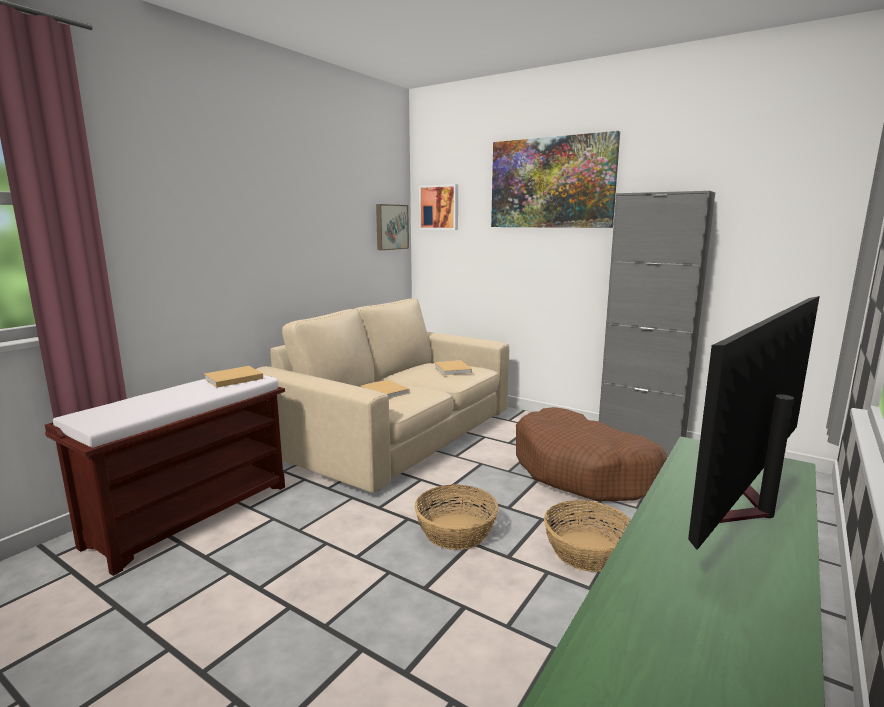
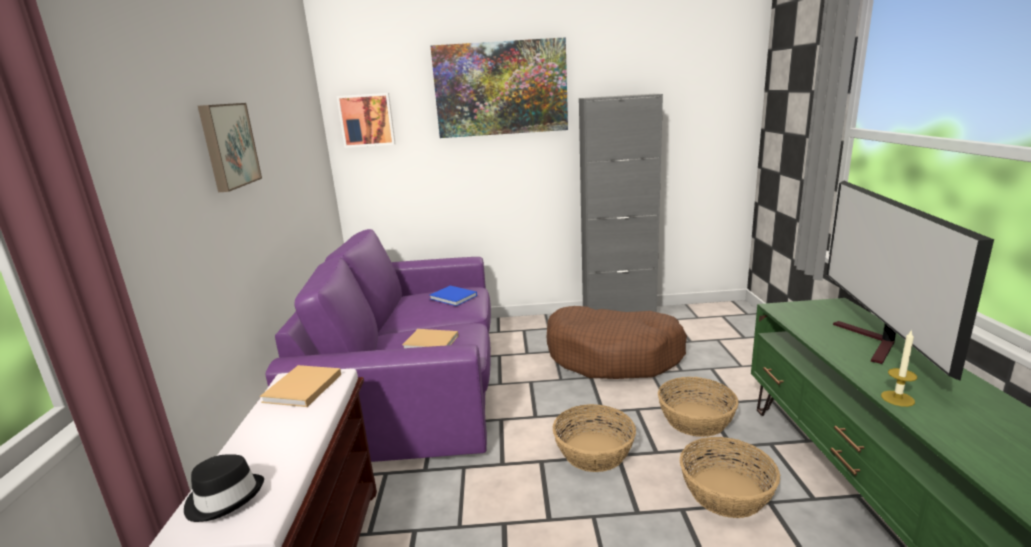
camera: 35 degrees left, 5 degrees up
(111, 410) = (224, 497): none -> black hat
(391, 227) = (317, 149): picture -> picture (227, 145)
(397, 433) = (413, 383): beige sofa -> purple sofa
(453, 369) = (454, 297): beige book -> blue book
(524, 618) = (726, 493): none -> basket
(644, 554) = (897, 398): none -> candle

